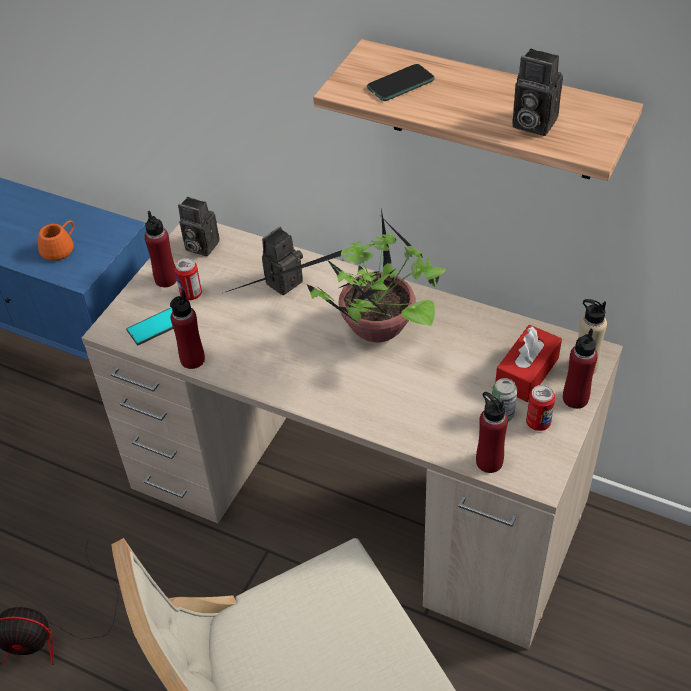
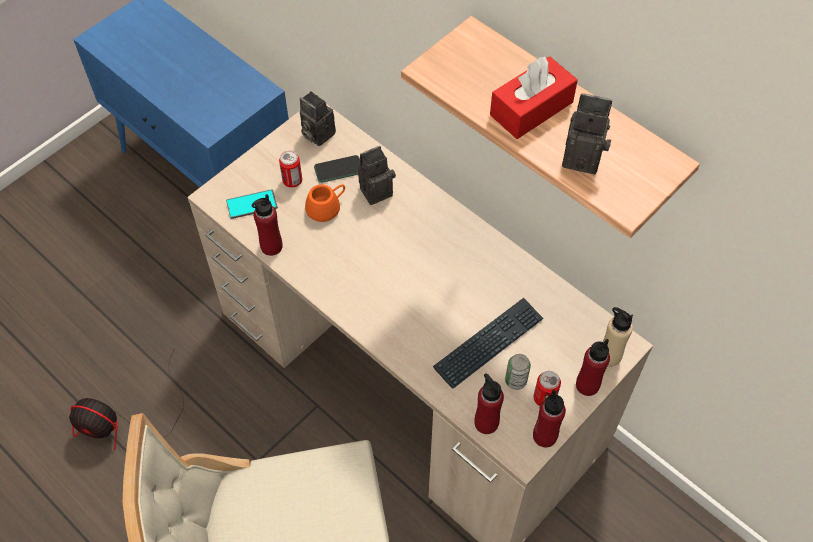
camera: 15 degrees right, 10 degrees up
(60, 248) = (203, 96): orange mug -> orange mug (327, 207)
(166, 279) = (276, 160): red bottle -> red bottle (545, 436)
(372, 329) = (435, 262): potted plant -> none
(400, 84) = (484, 78): phone -> phone (338, 169)
(459, 388) = (489, 343): none -> keyboard
(527, 372) = (555, 346): red tissue box -> red tissue box (531, 108)
(531, 123) = (584, 157): camera -> camera turned 150 degrees clockwise

